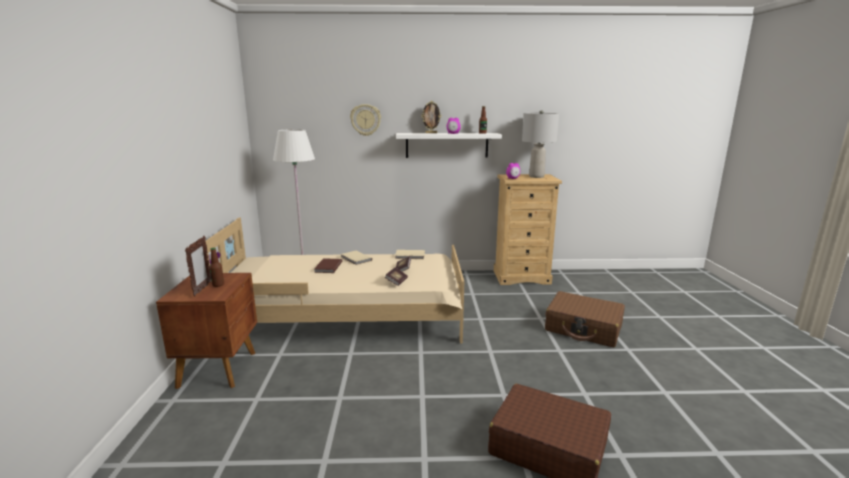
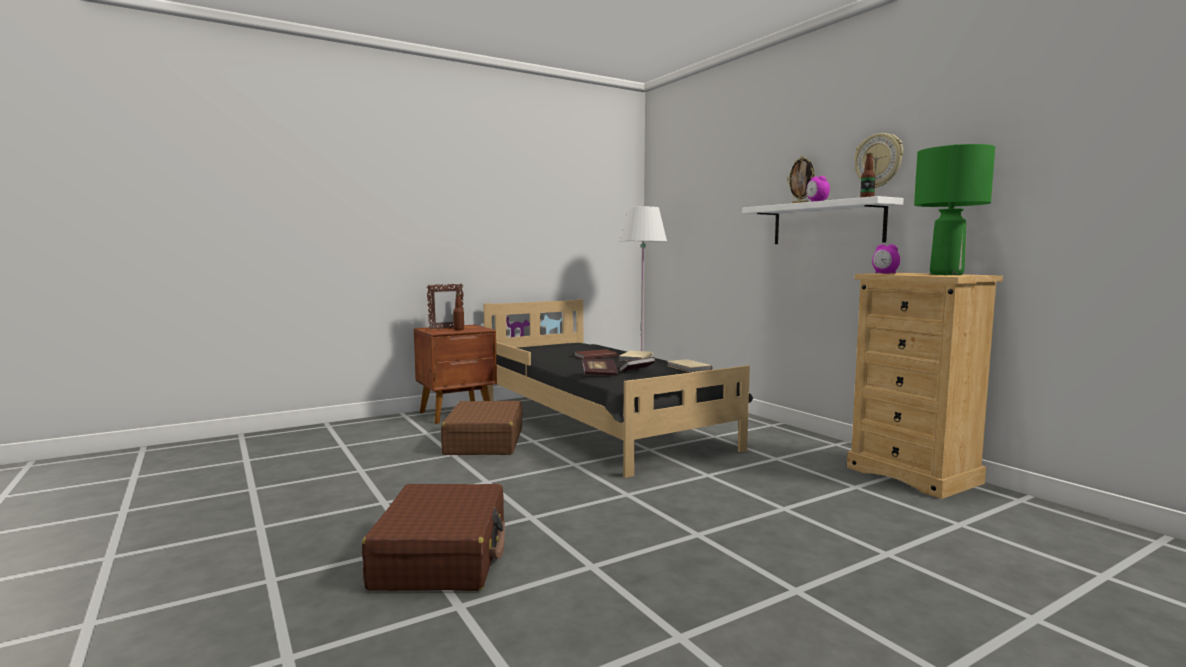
camera: 60 degrees right, 10 degrees down
(346, 317) = (600, 424): beige bed -> black bed
(365, 120) = (736, 193): wall clock -> wall clock (879, 160)
(536, 176) = (945, 274): grey table lamp -> green table lamp
(583, 328) = (809, 544): brown suitcase -> brown suitcase (484, 442)

